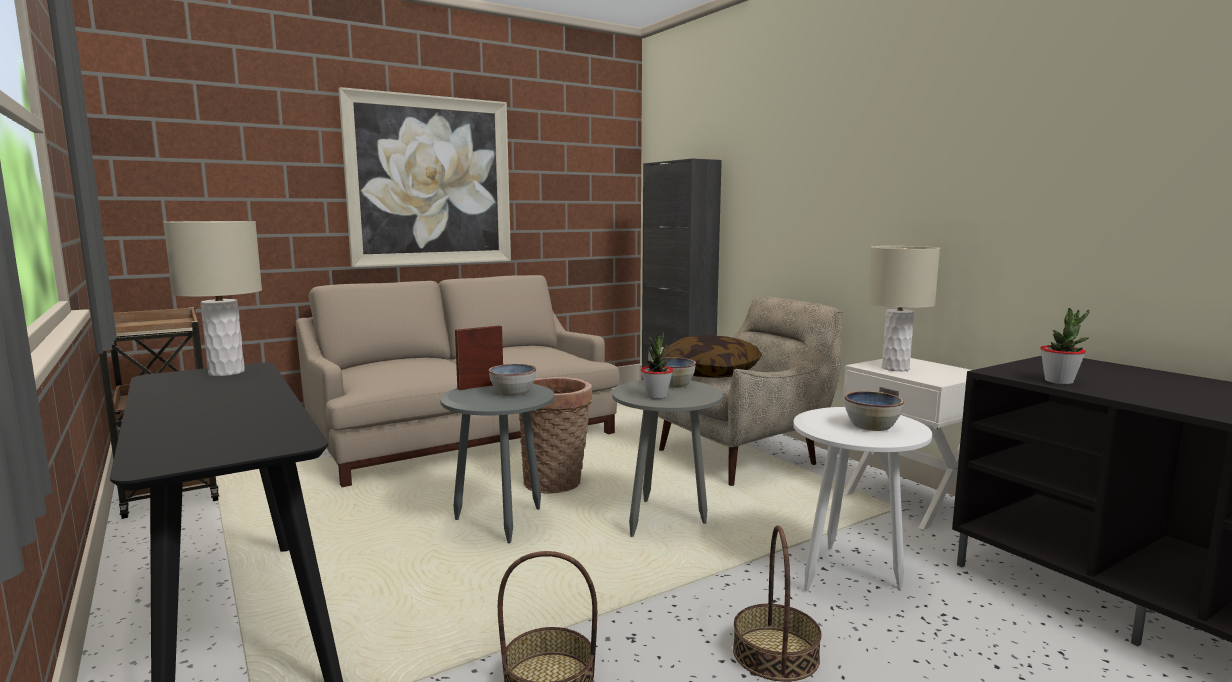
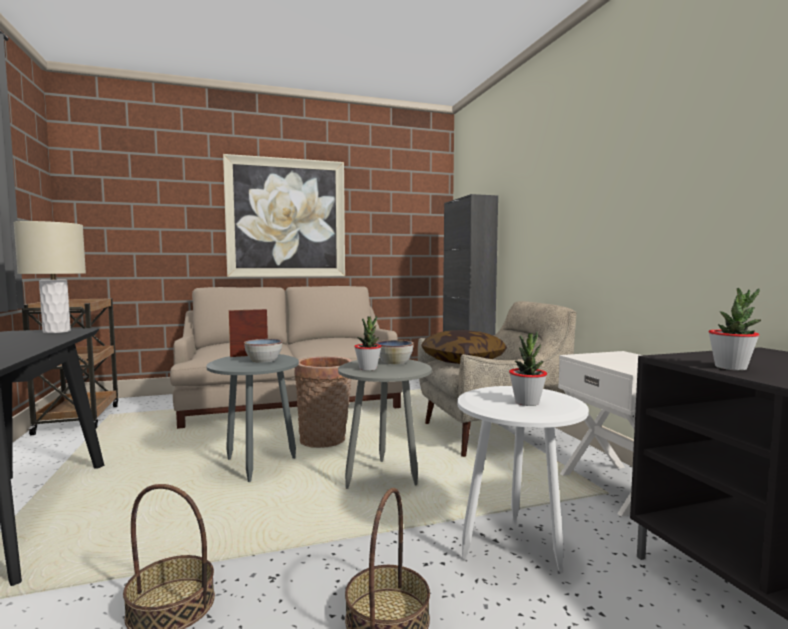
camera: 15 degrees right, 5 degrees down
(872, 426) = (527, 403): bowl -> potted plant
(895, 368) = (604, 359): beige table lamp -> none

